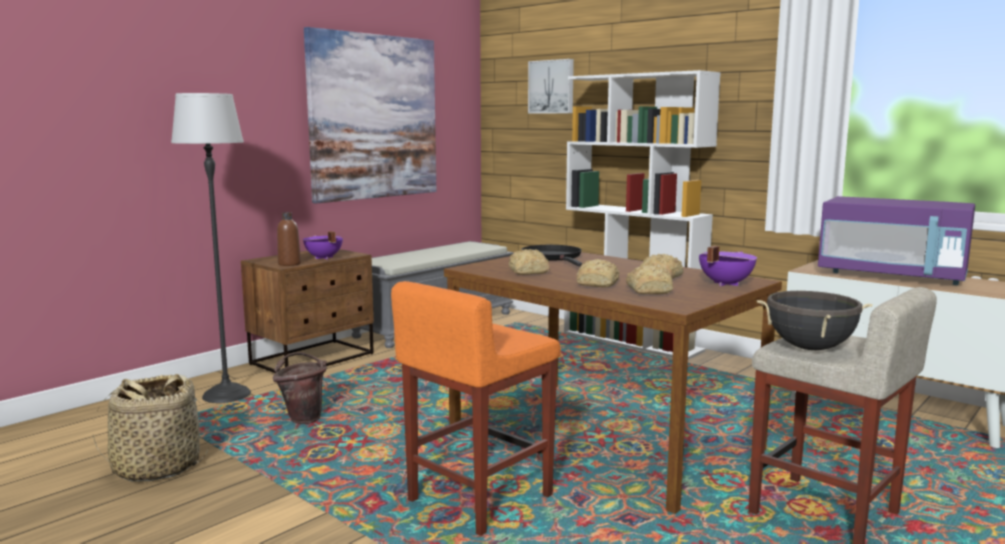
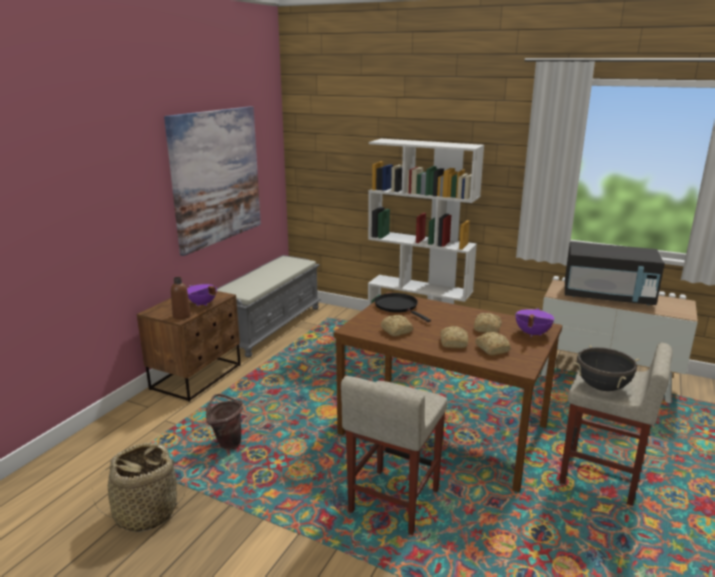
camera: 15 degrees left, 10 degrees up
(227, 394) = (152, 426): floor lamp -> none
(478, 499) = (393, 502): orange stool -> beige stool
(552, 87) = (347, 141): picture -> none
(892, 276) = (607, 297): purple microwave -> black microwave

